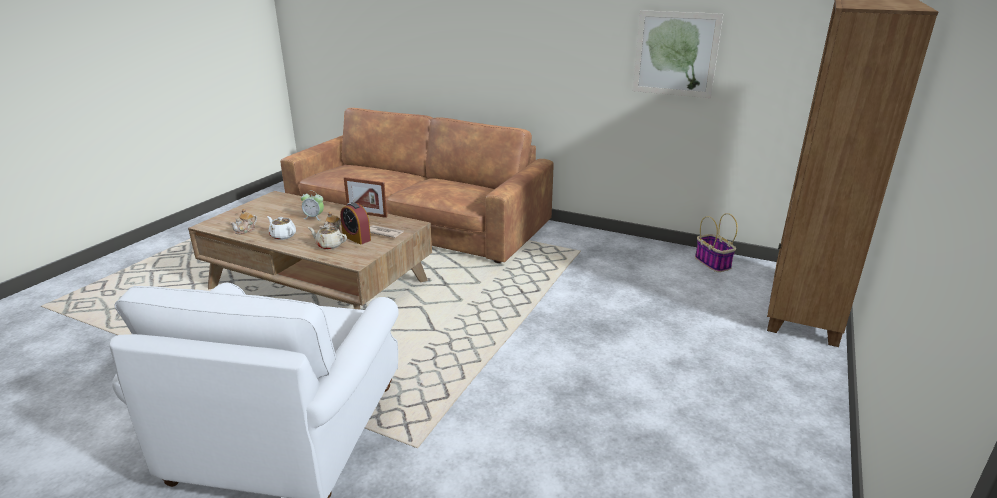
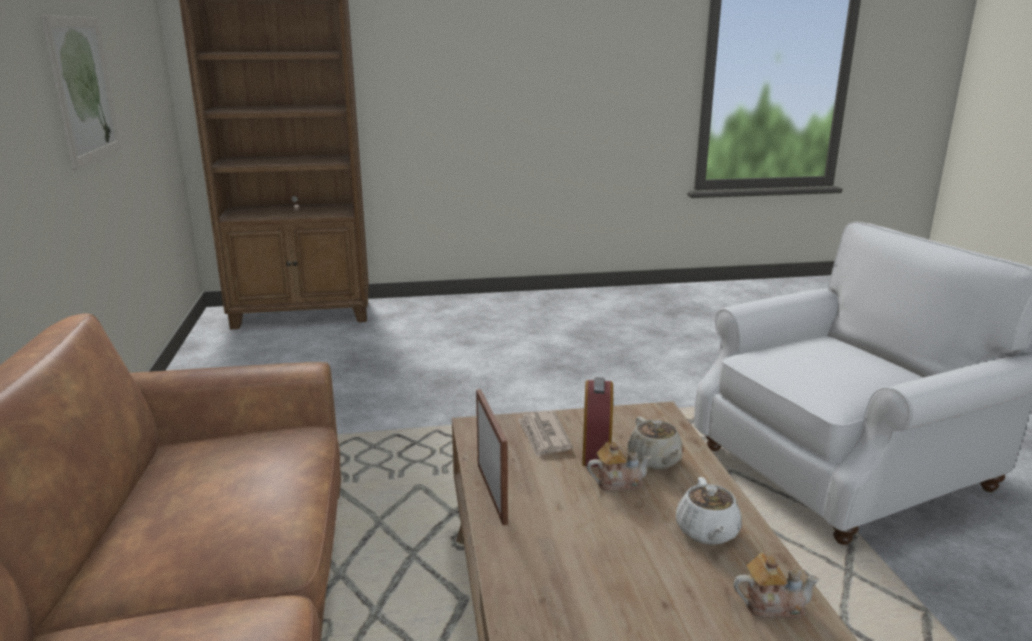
camera: 125 degrees left, 5 degrees down
(314, 217) = (588, 550): alarm clock -> none
(713, 263) = (215, 358): basket -> none

